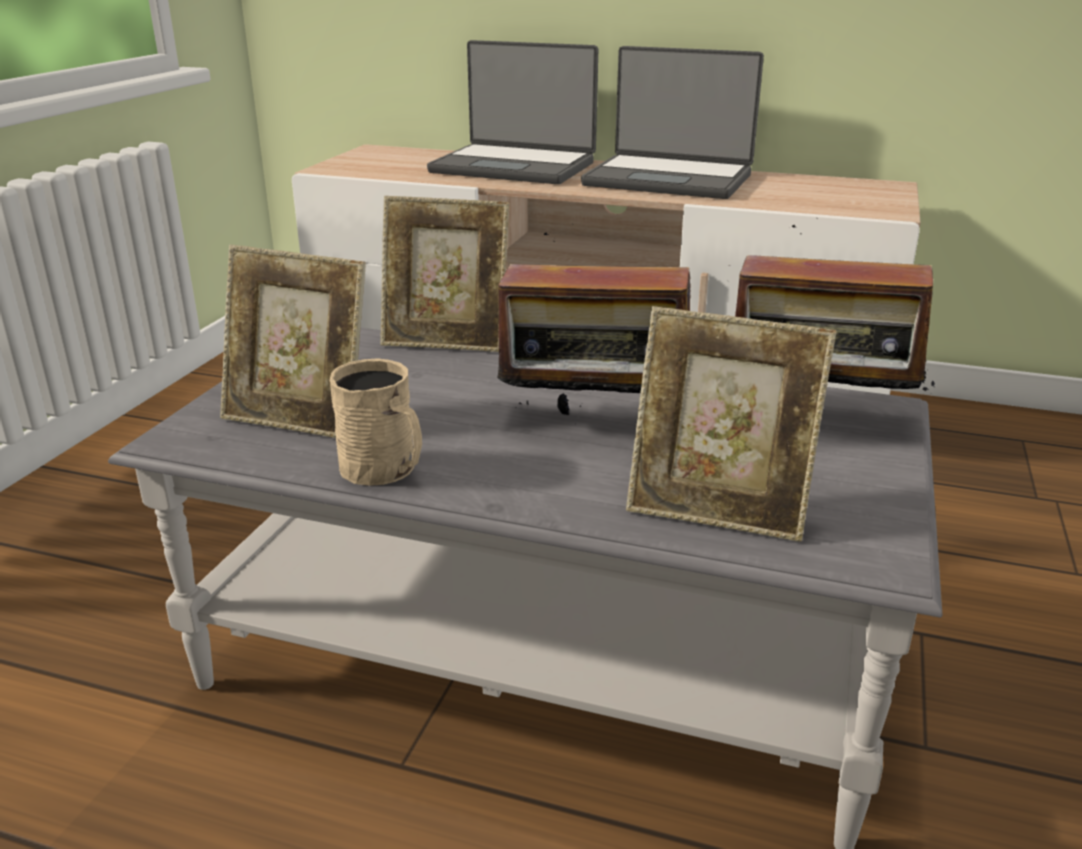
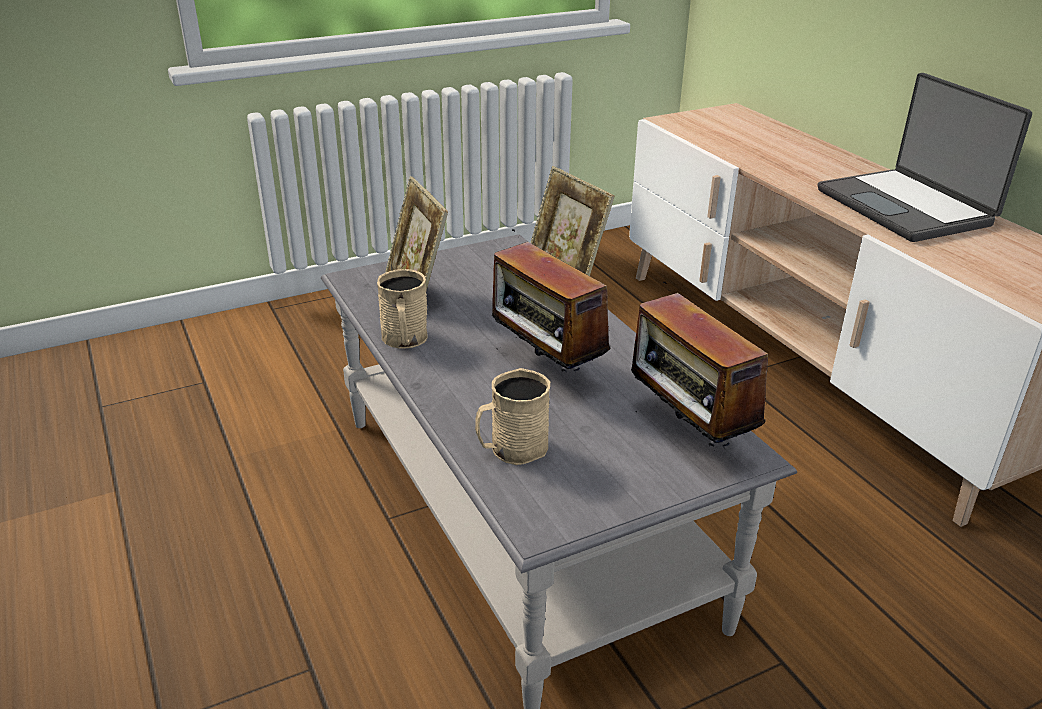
camera: 45 degrees right, 5 degrees up
(514, 167) = (803, 156): laptop -> none
(718, 510) = (512, 449): picture frame -> beige mug

